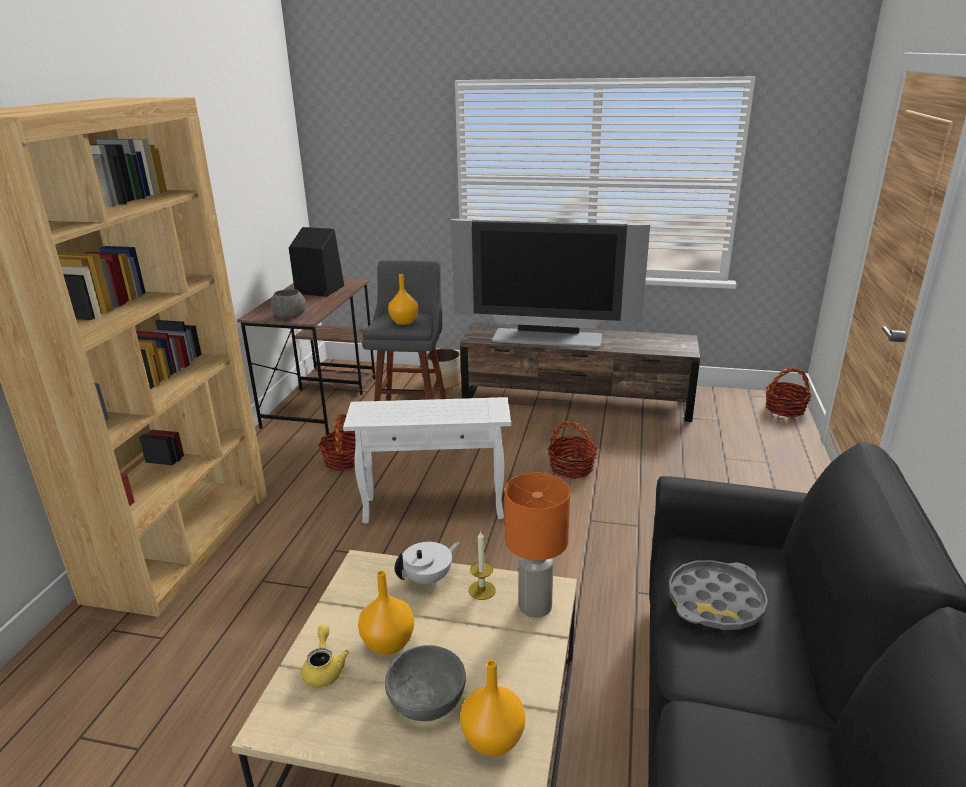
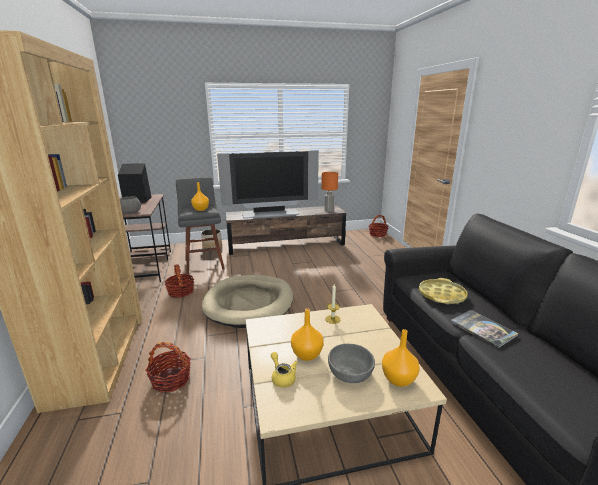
camera: 25 degrees left, 5 degrees down
(429, 578) = (301, 321): white teapot -> none
(434, 508) = (249, 303): white side table -> beige dog bed
(535, 607) = (364, 319): orange table lamp -> orange table lamp (329, 210)
(571, 468) = (305, 272): basket -> basket (171, 379)
(715, 602) = (441, 295): grey tray -> yellow tray
(727, 700) = (482, 329): none -> book

